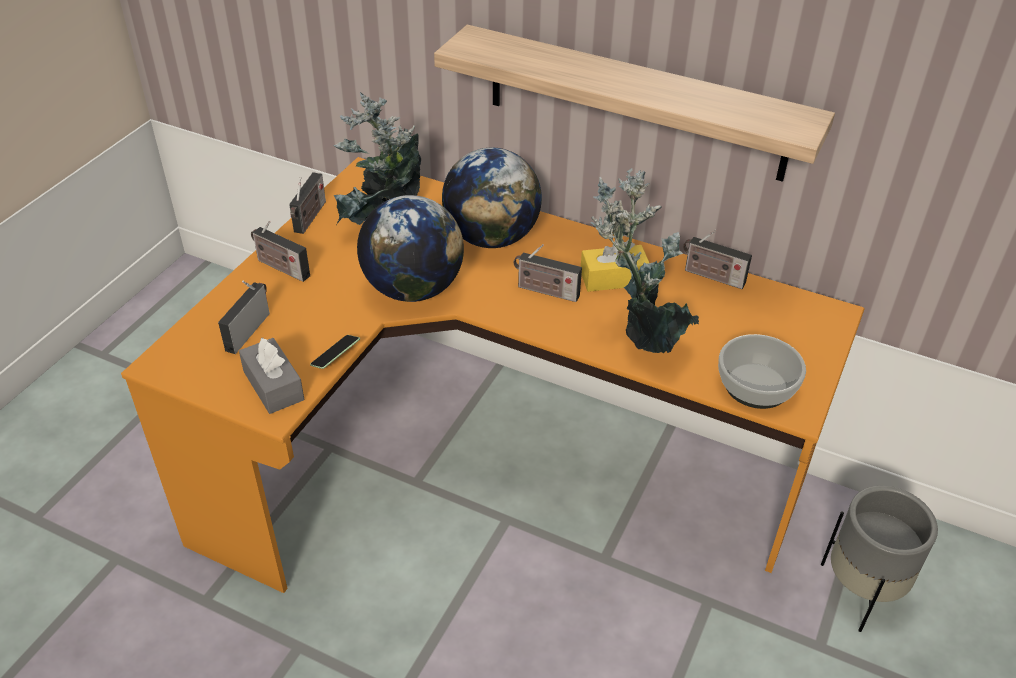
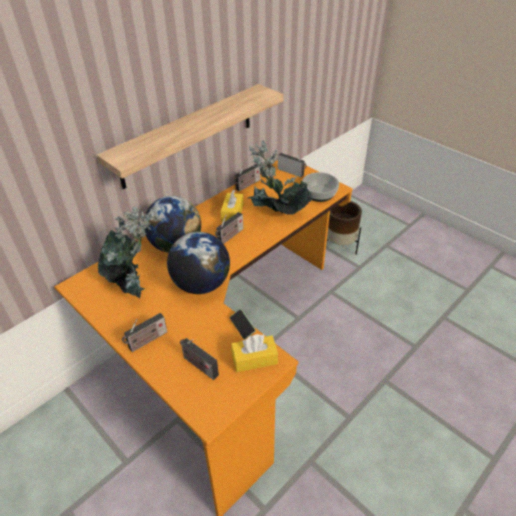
camera: 70 degrees left, 0 degrees up
(273, 385) = (254, 359): grey tissue box -> yellow tissue box
(309, 218) = (105, 319): radio -> radio (292, 172)
(861, 592) = (339, 247): grey planter -> brown planter

